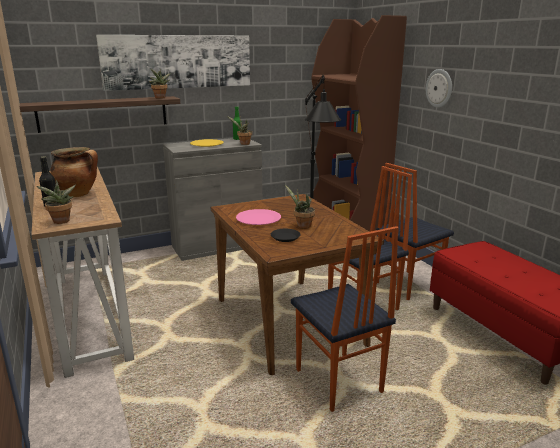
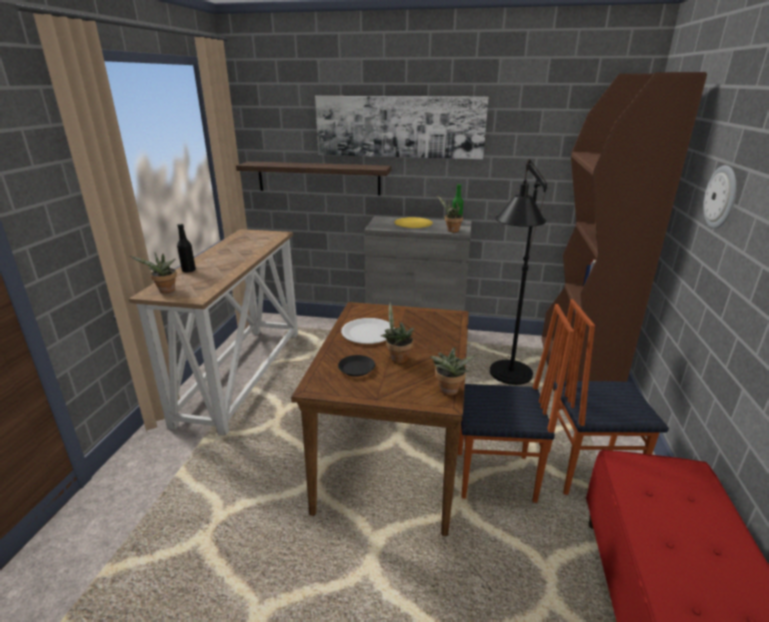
camera: 35 degrees right, 5 degrees up
(78, 194) = (226, 262): cooking pot -> none
(160, 98) = (369, 167): potted plant -> potted plant (448, 392)
(258, 218) = (368, 332): pink plate -> white plate
(337, 382) = (363, 563): chair -> none

